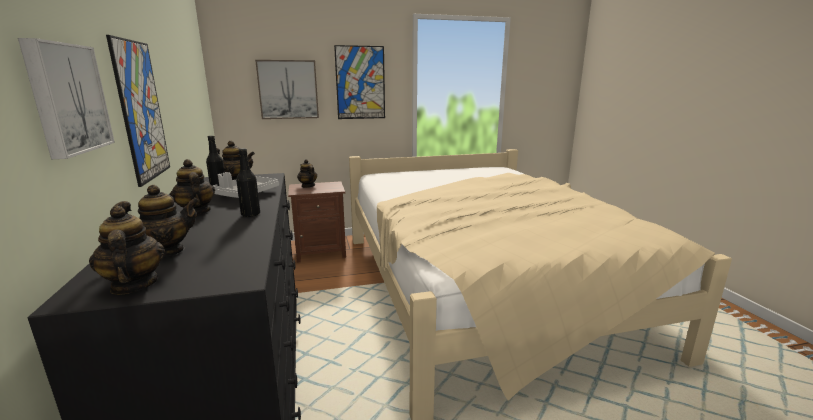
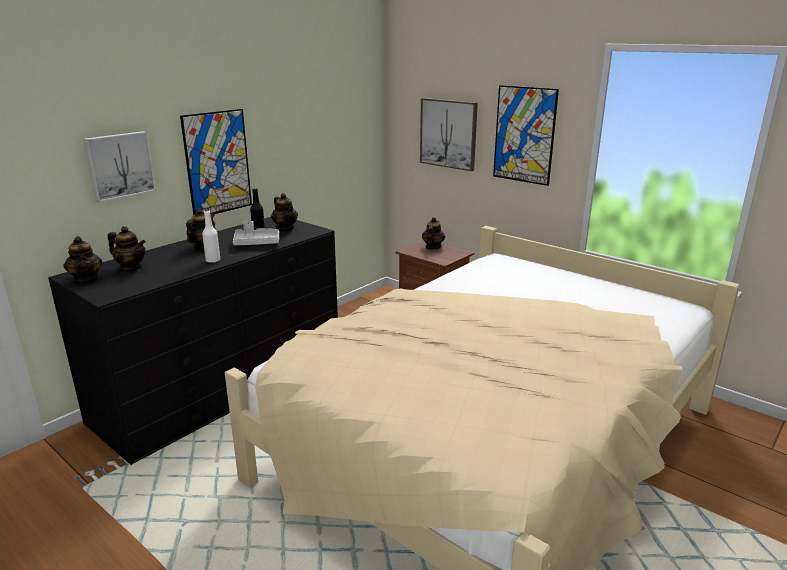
camera: 55 degrees right, 5 degrees up
(134, 285) = (86, 279): teapot -> teapot turned 120 degrees clockwise
(250, 214) = (213, 260): black bottle -> white bottle

